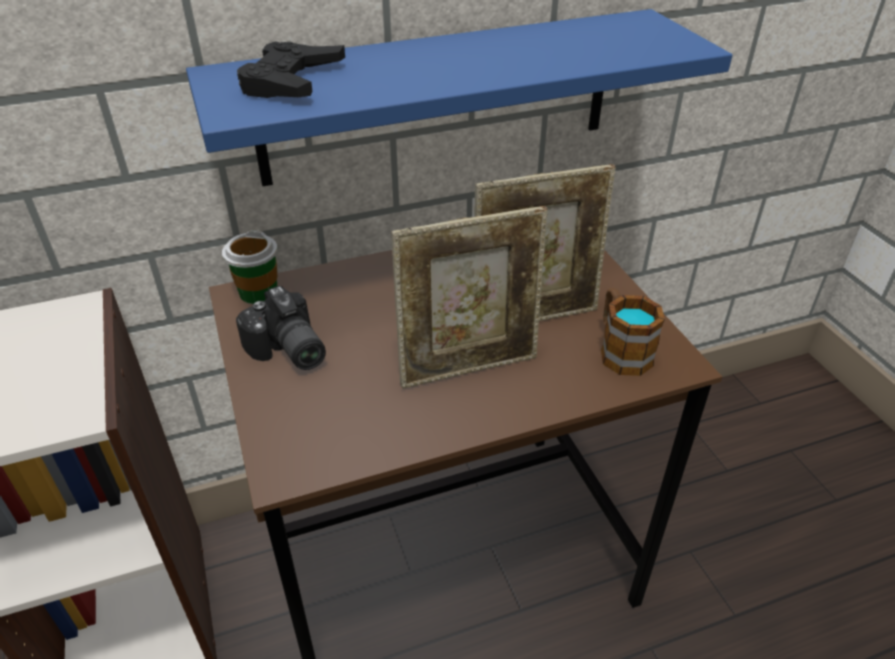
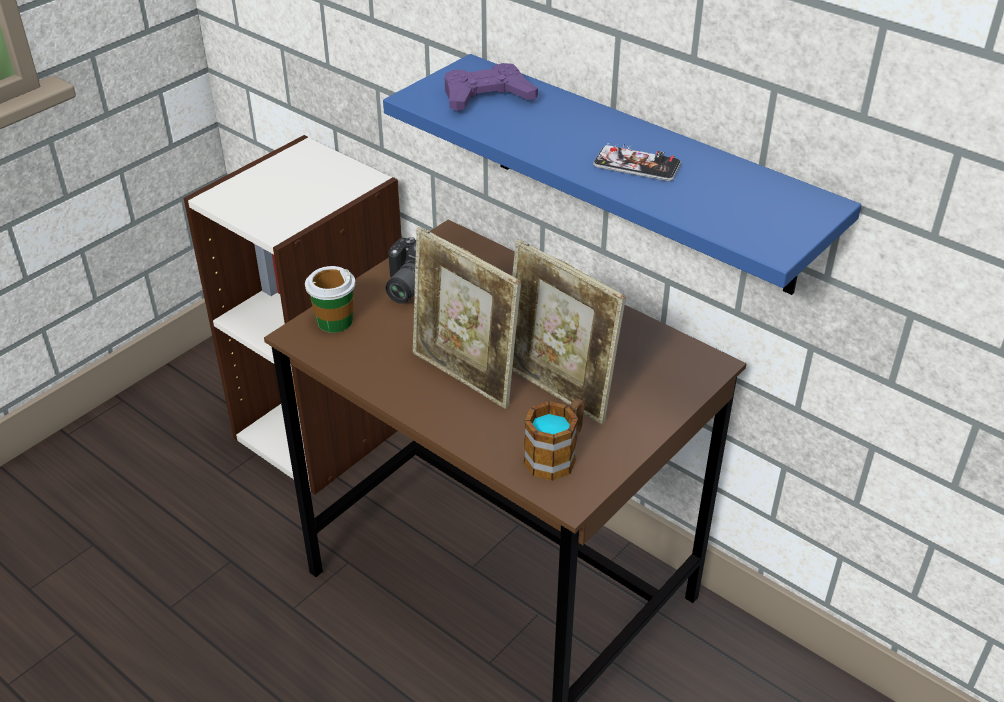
camera: 60 degrees right, 0 degrees up
(258, 292) = (461, 243): cup -> cup (334, 321)
(291, 81) = (487, 96): black game controller -> purple game controller
(511, 56) = (637, 165): none -> phone

